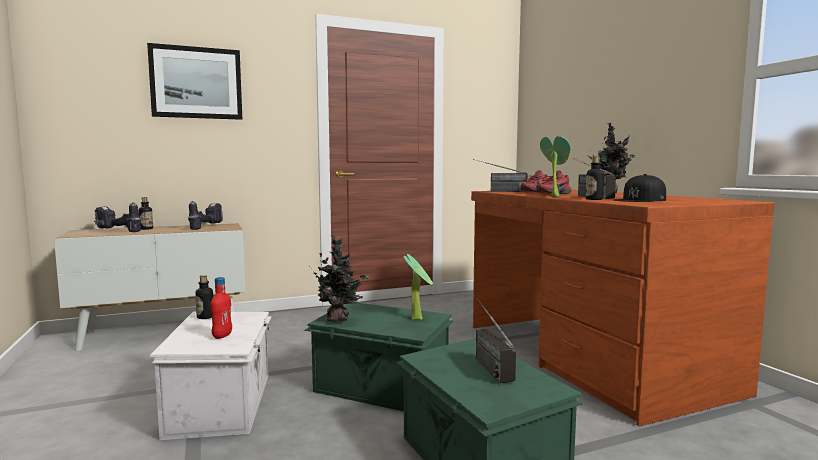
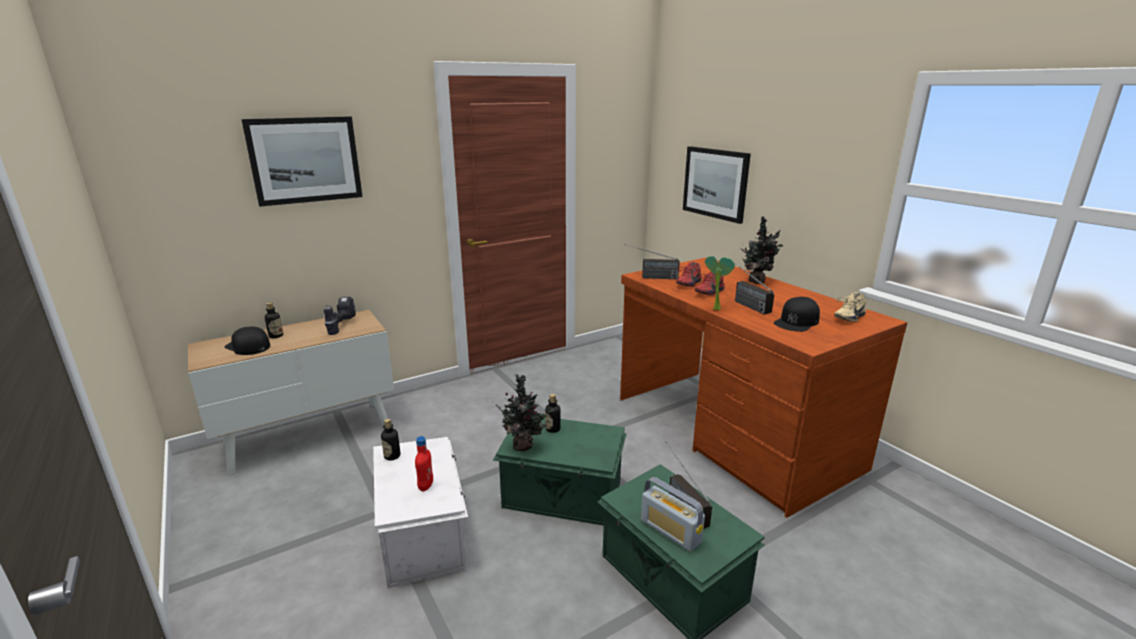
camera: 10 degrees left, 15 degrees up
(117, 231) = (248, 346): power drill -> black cap
(418, 318) = (597, 436): potted plant -> none
(466, 382) = (670, 531): none -> radio
(573, 123) = (715, 183): none -> picture
(594, 199) = (756, 320): bottle -> bottle (553, 429)
(701, 200) = (847, 317): none -> beige shoe

